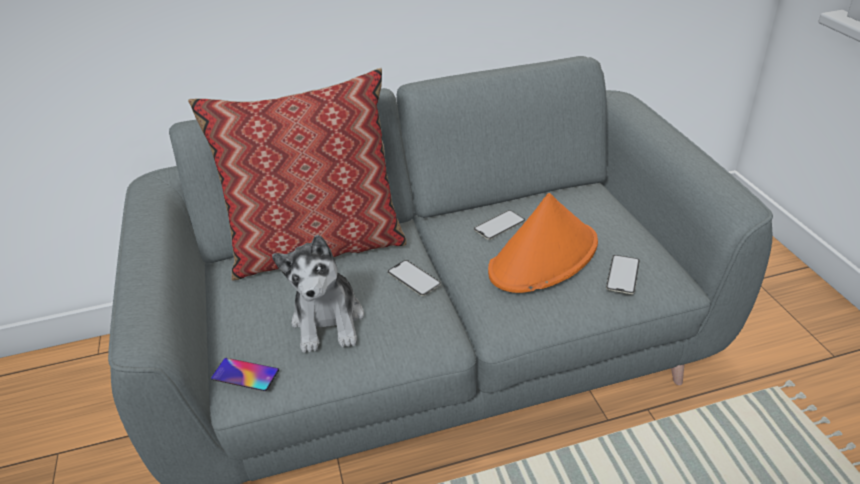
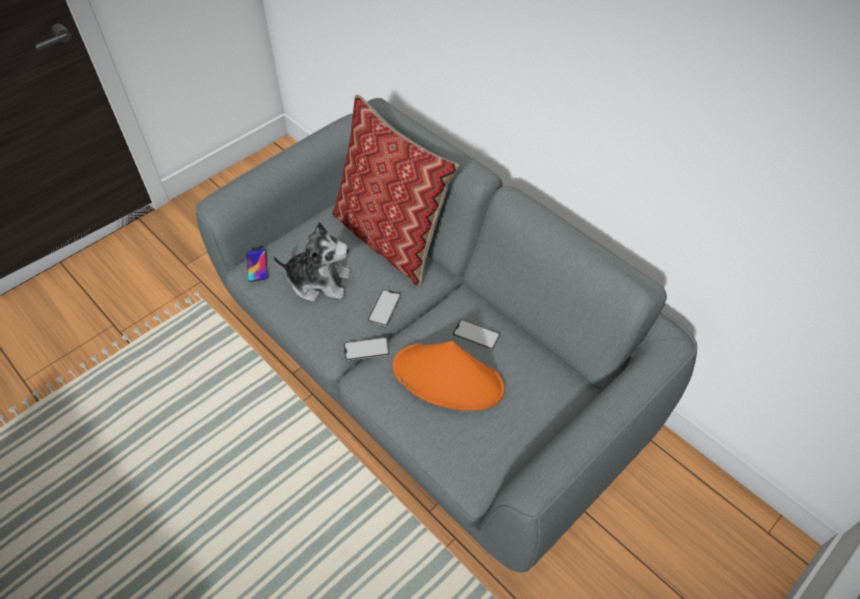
camera: 60 degrees right, 15 degrees up
(328, 321) = (319, 281): plush toy -> plush toy turned 135 degrees counterclockwise
(623, 274) = (456, 439): phone -> phone (366, 349)

